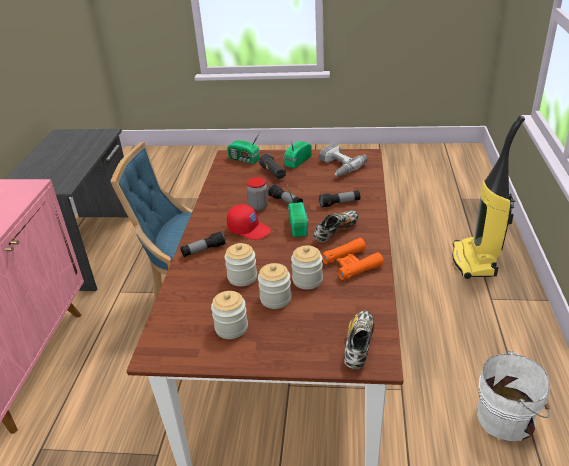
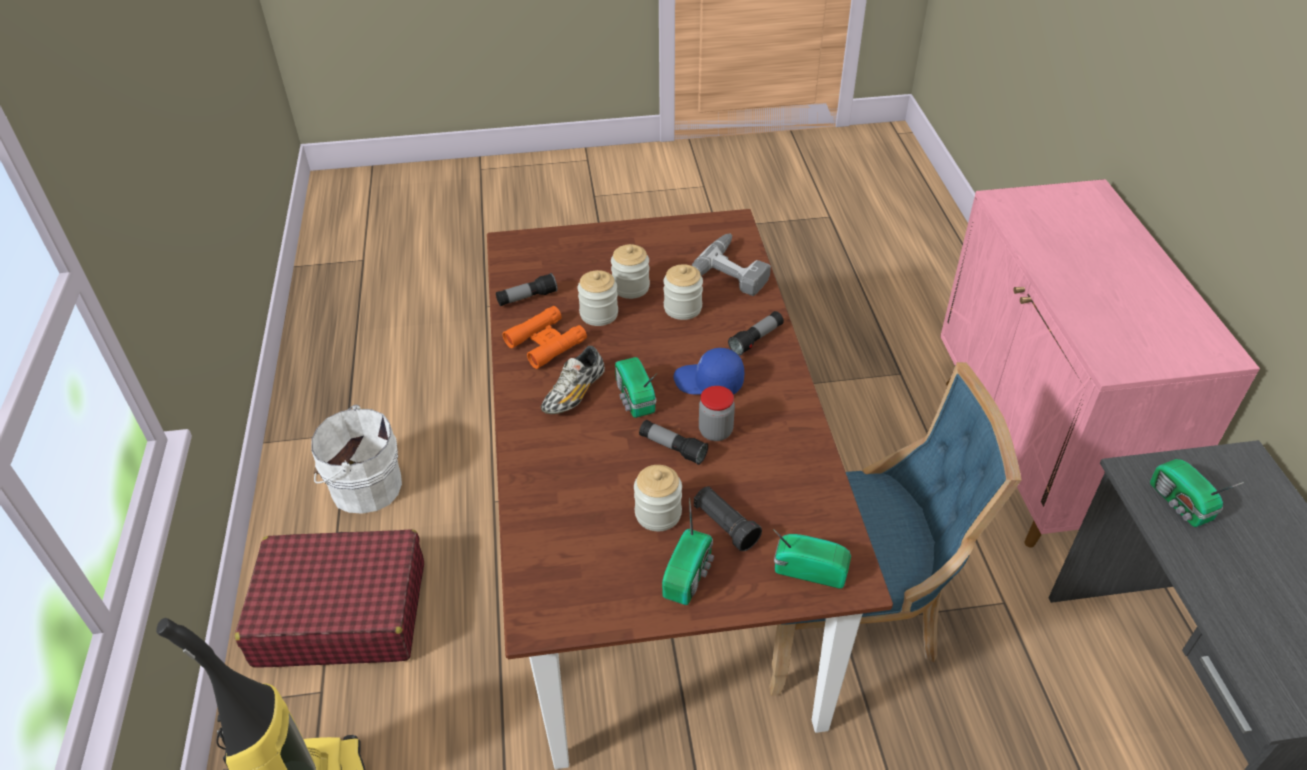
camera: 165 degrees right, 10 degrees up
(61, 177) = (1180, 504): none -> radio
(231, 328) = (667, 252): jar -> jar (658, 513)
(249, 229) = (708, 382): red cap -> blue cap
(337, 166) = (598, 565): power drill -> power drill (736, 269)
(340, 203) = (577, 455): flashlight -> flashlight (527, 298)
(359, 345) = (529, 253): shoe -> none
(494, 334) = (340, 613): none -> red suitcase

